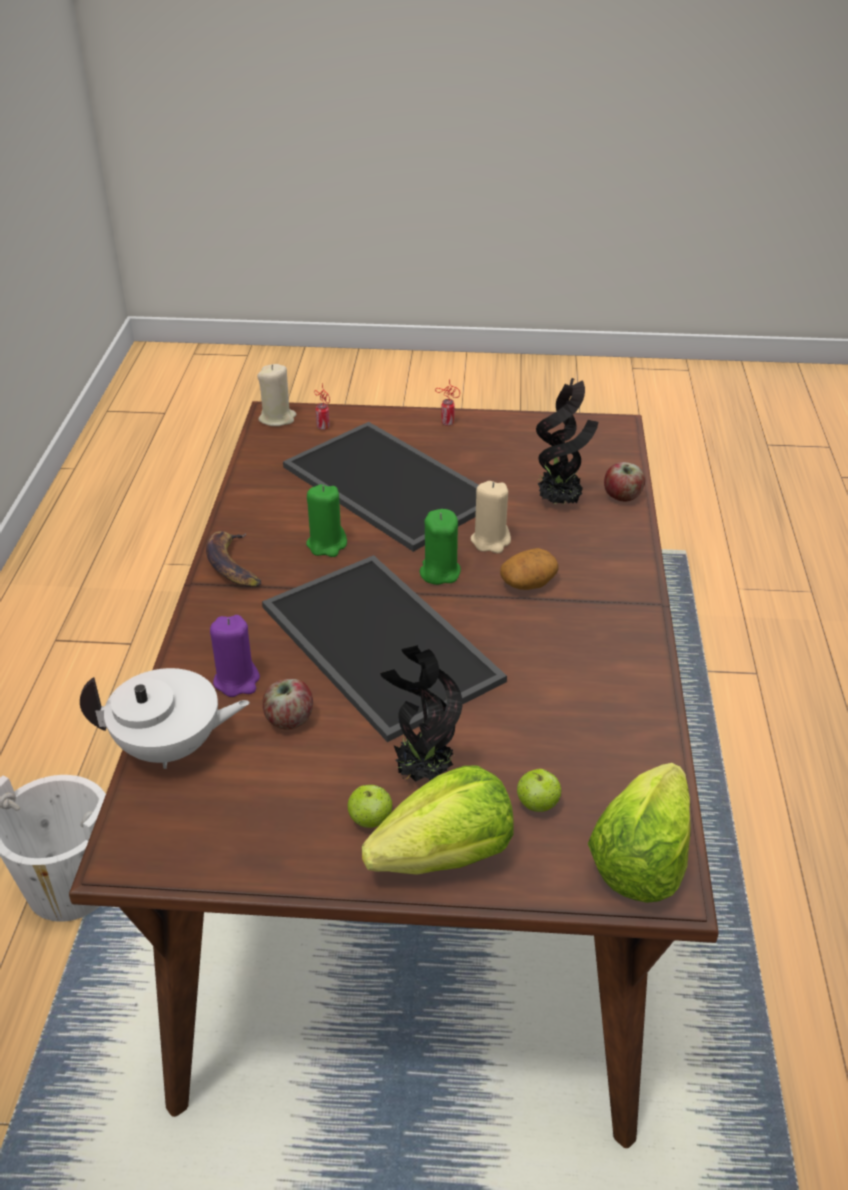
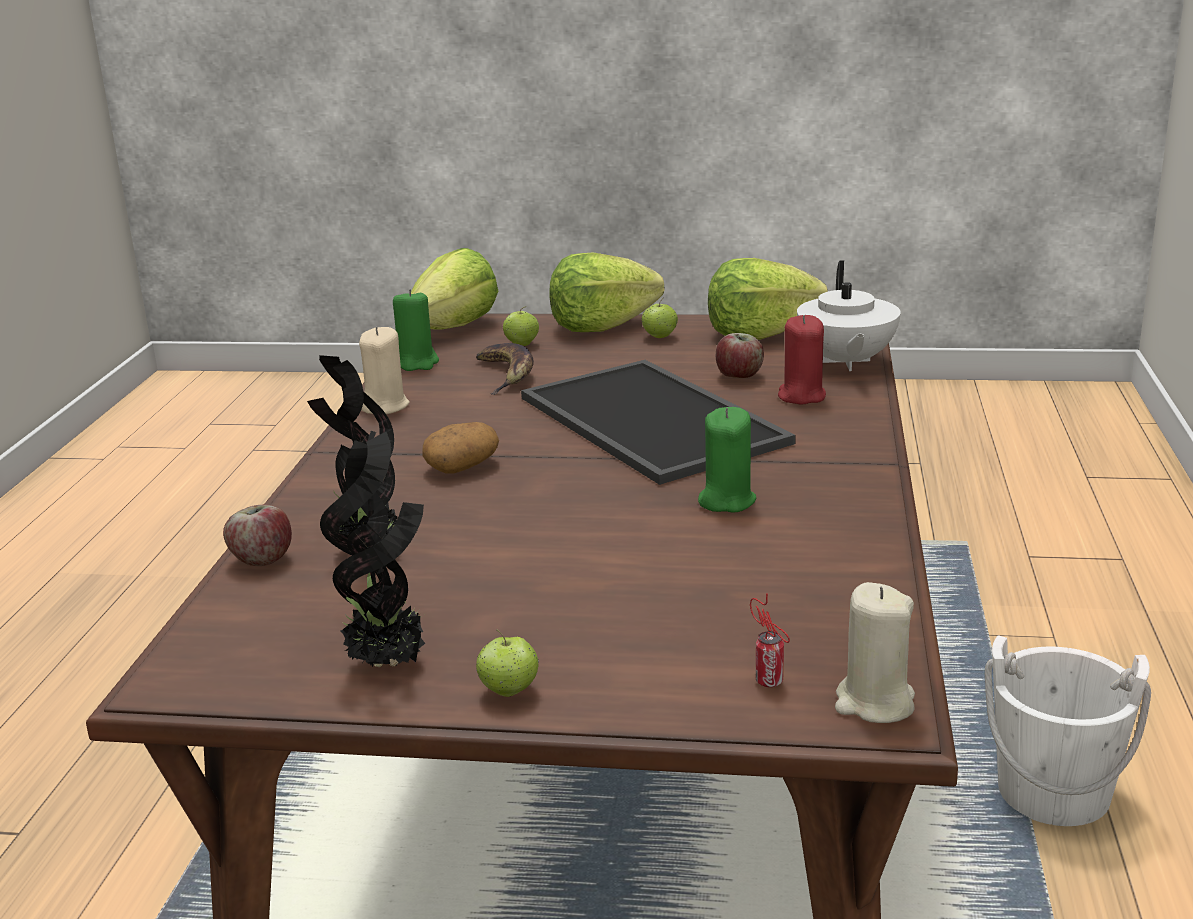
camera: 175 degrees left, 15 degrees down
(171, 748) = (845, 362): white teapot -> white teapot turned 90 degrees counterclockwise
(233, 565) = (851, 480): banana -> banana (506, 375)
(237, 680) = (801, 396): purple candle -> red candle
(247, 825) = (760, 334): none -> lettuce
(393, 484) = (627, 576): tray -> none
(421, 774) = (616, 354): potted plant -> potted plant (390, 663)
(439, 572) = (572, 475): green candle -> green candle (417, 363)
(446, 422) = (509, 691): can -> apple
(491, 541) = (492, 506): beige candle -> beige candle (385, 406)

